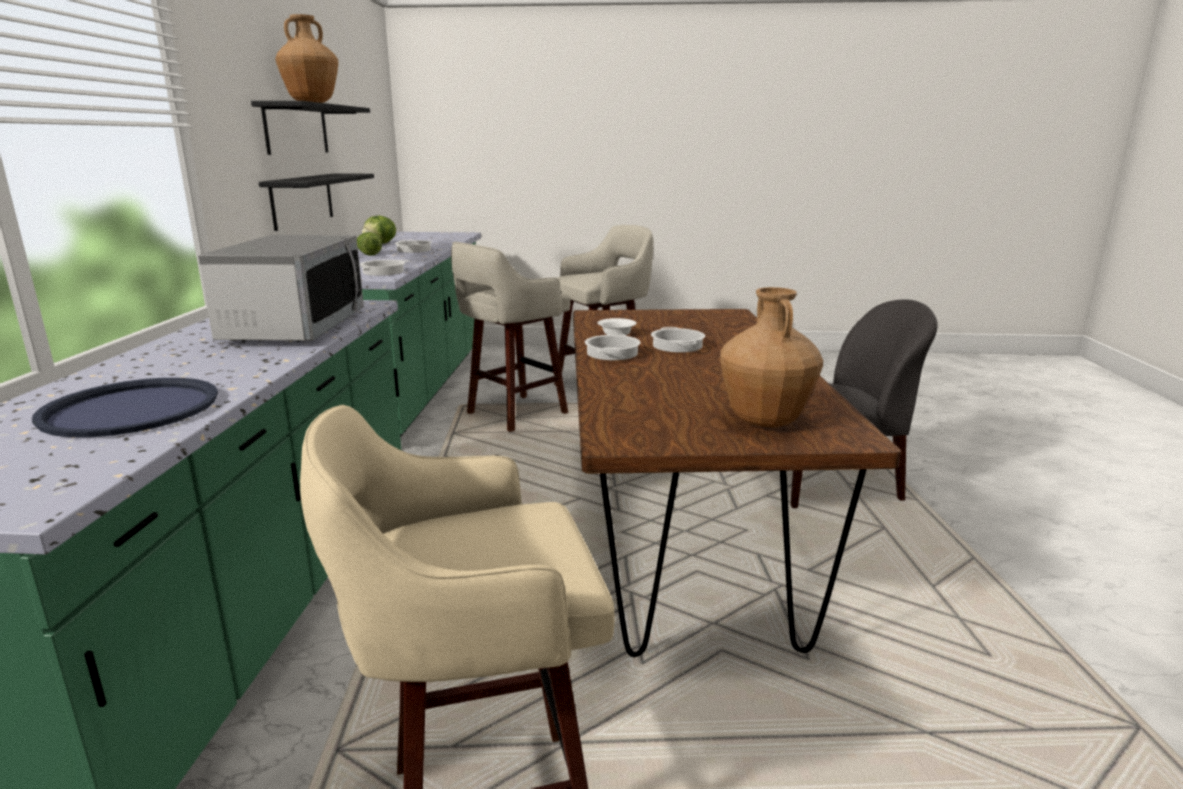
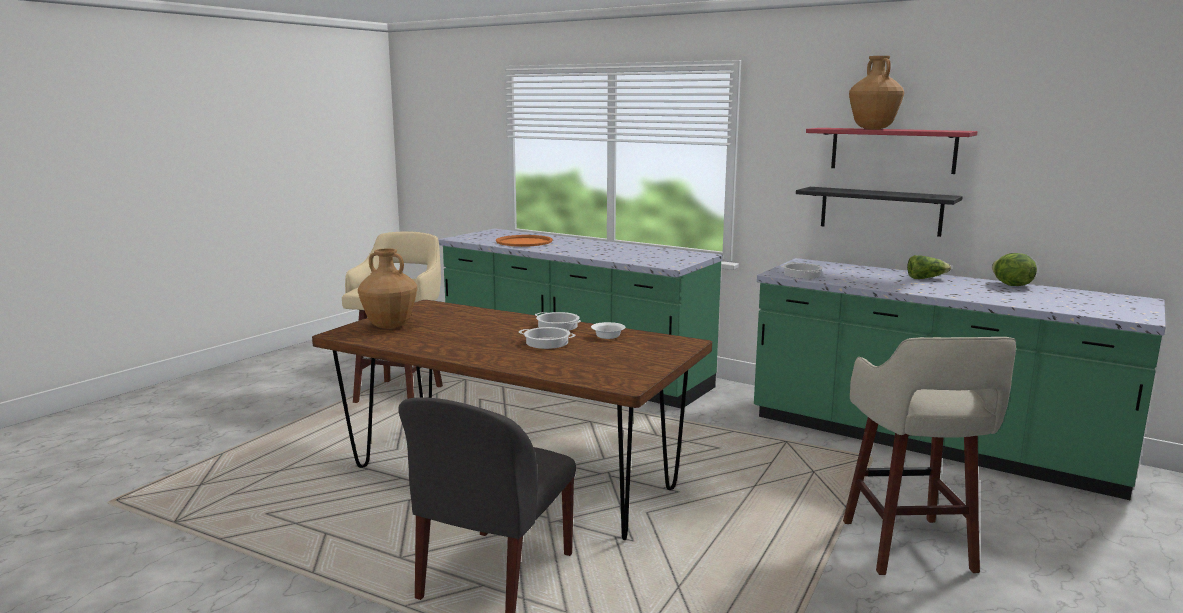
camera: 120 degrees right, 5 degrees down
(130, 409) = (524, 242): blue tray -> orange tray
(294, 327) = (624, 255): microwave -> none
(296, 129) = (892, 150): black shelf -> red shelf
(414, 250) = (947, 290): cooking pot -> none
(513, 414) = (825, 475): beige stool -> none

